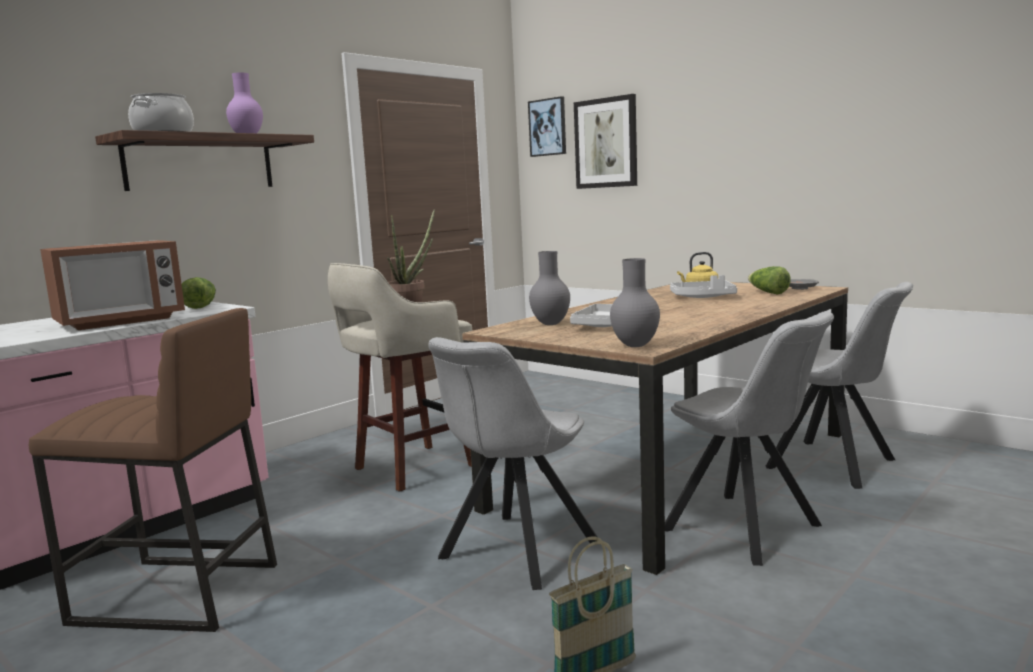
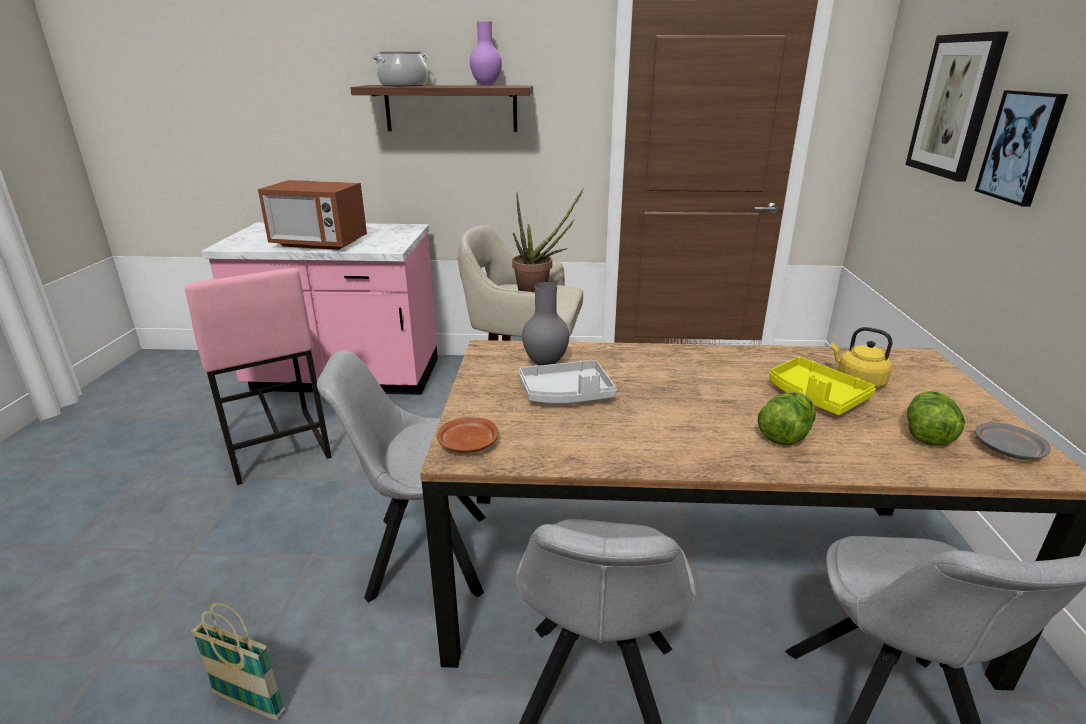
camera: 50 degrees right, 15 degrees up
(177, 593) = (275, 444): brown stool -> pink stool
(200, 306) = (393, 239): lettuce -> lettuce (785, 433)
(548, 127) = (909, 68): picture -> picture (1021, 147)
(635, 346) = (467, 444): grey vase -> brown plate
(703, 297) = (815, 397): grey tray -> yellow tray

